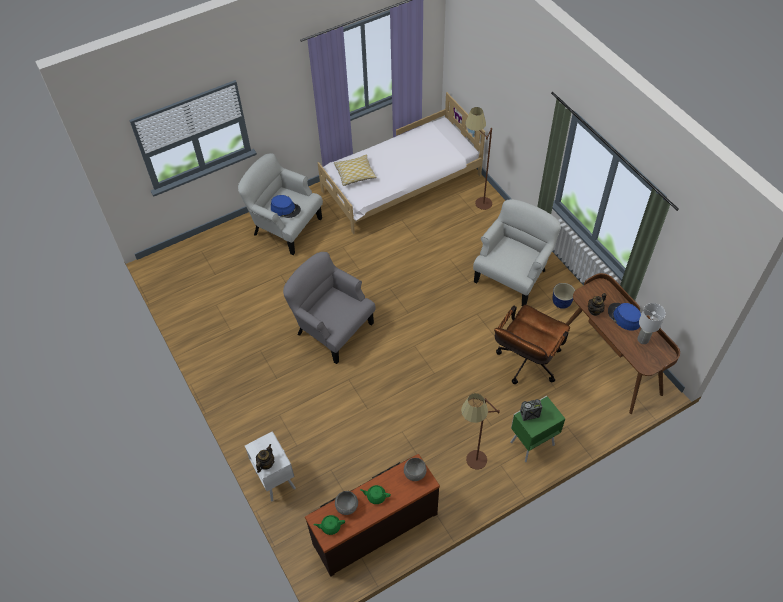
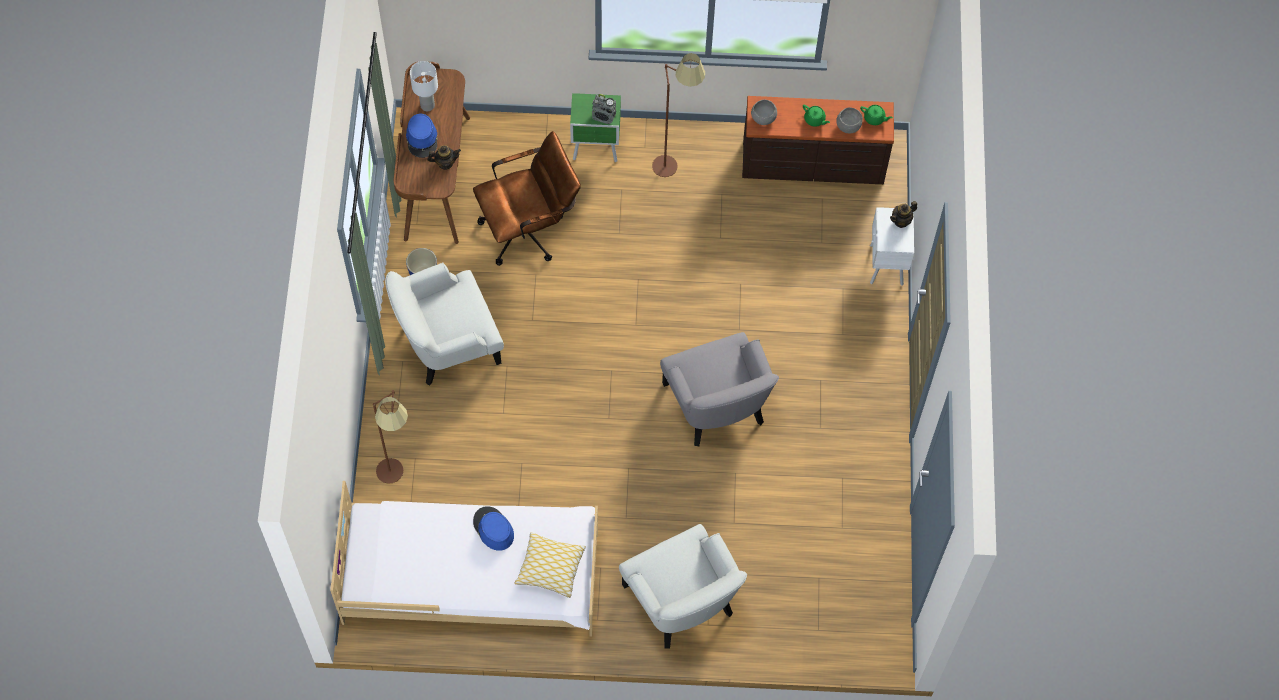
camera: 150 degrees left, 10 degrees up
(285, 209) = (684, 562): blue hat -> blue hat (493, 529)

